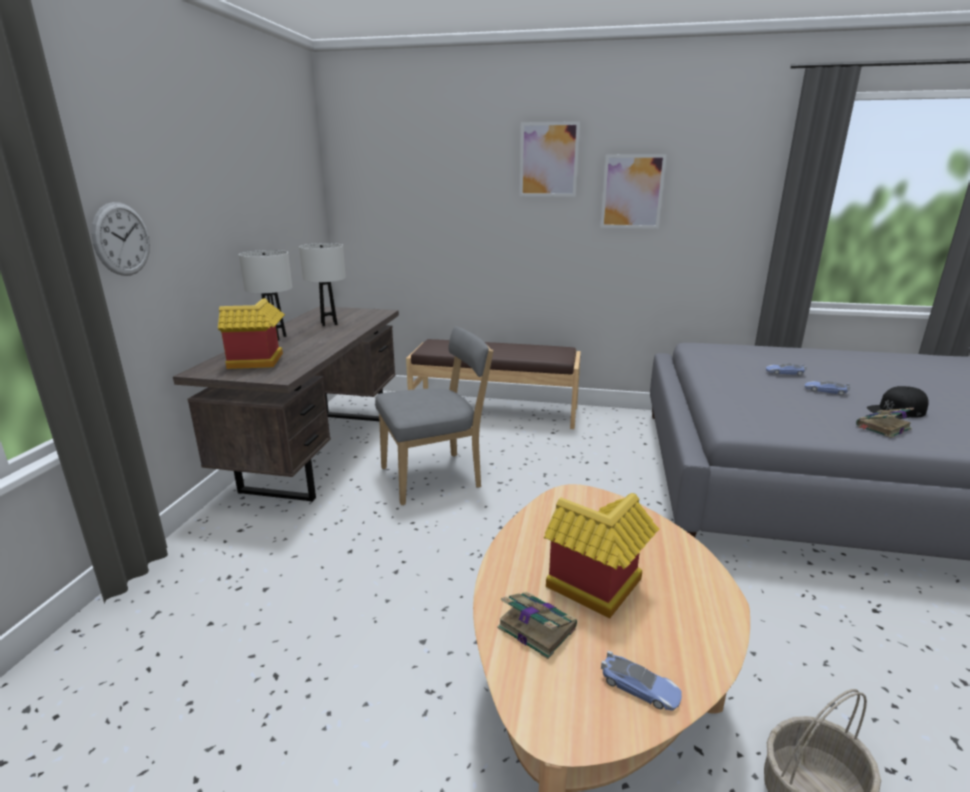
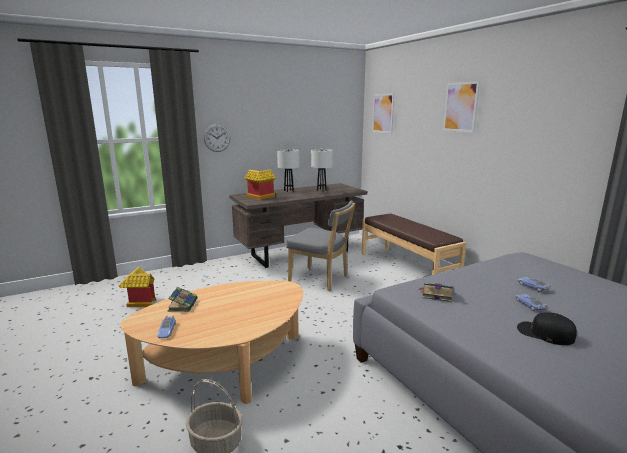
camera: 50 degrees right, 5 degrees down
(594, 591) = (217, 308): toy house -> toy house (139, 302)
(632, 191) = (509, 130): picture -> picture (383, 113)
(882, 427) = (491, 330): book -> book (436, 295)

